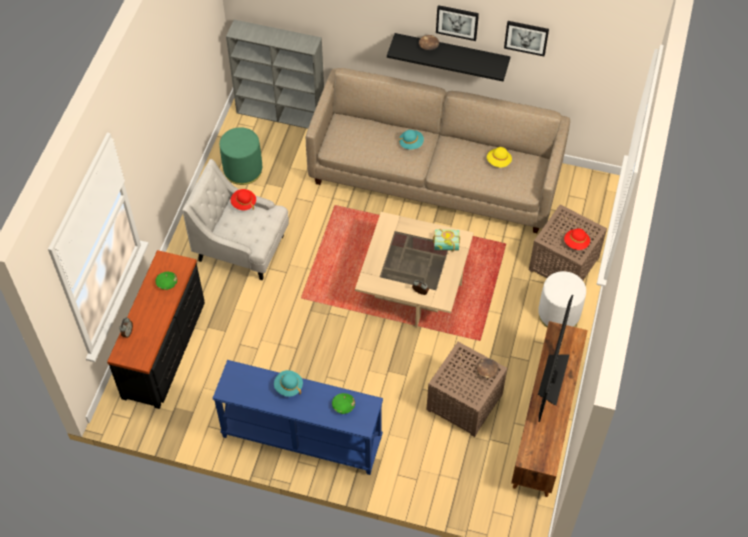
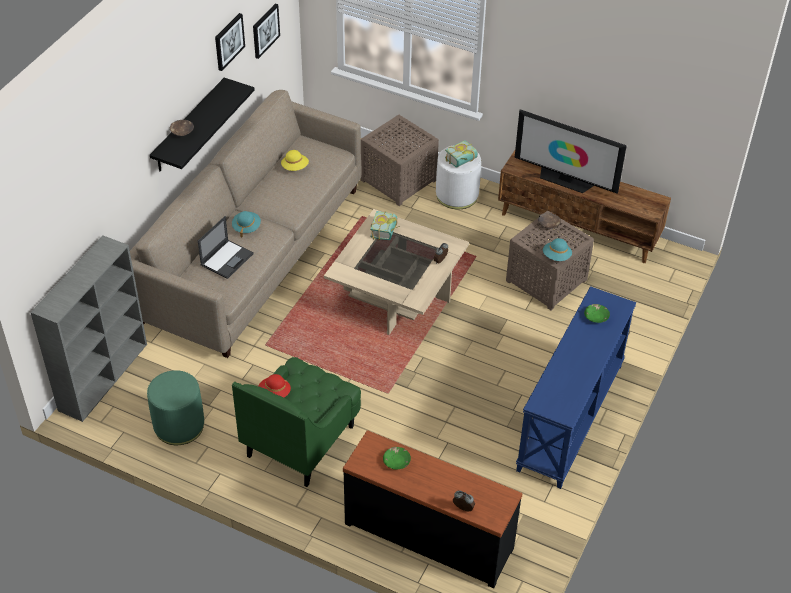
camera: 80 degrees left, 10 degrees down
(242, 248) = (301, 440): white armchair -> green armchair
(288, 387) = (567, 359): turquoise hat -> turquoise hat (556, 256)
(371, 139) = (227, 259): none -> laptop
(457, 22) = (186, 82): picture -> picture (265, 30)
(560, 291) = (462, 161): none -> book
(576, 243) = (411, 137): red hat -> none

